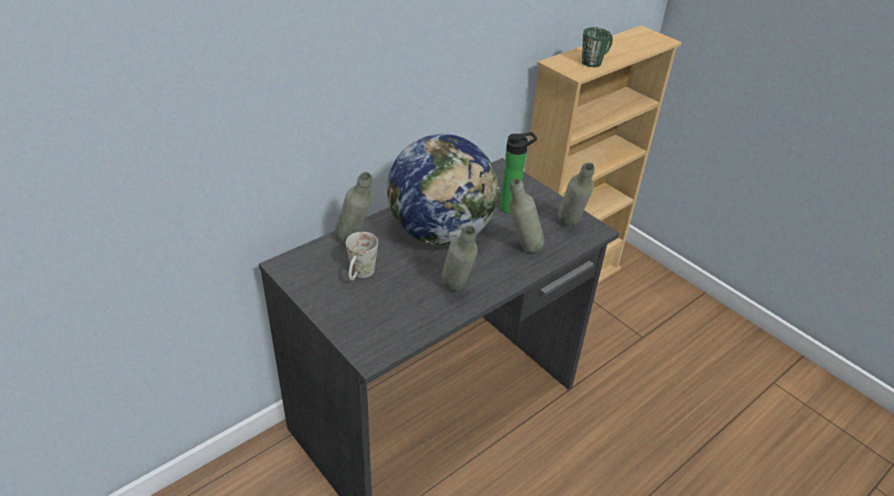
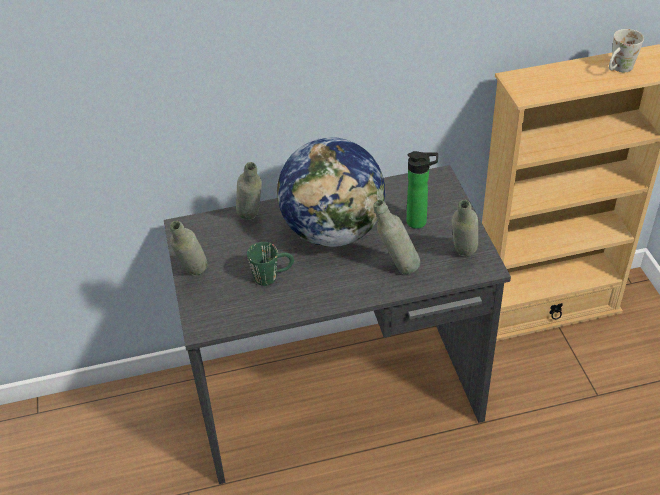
camera: 30 degrees right, 5 degrees up
(360, 275) = (237, 253): white mug -> white mug (618, 70)
(457, 292) = (308, 293): grey bottle -> grey bottle (194, 277)
(595, 61) = (558, 84): green mug -> green mug (272, 276)

